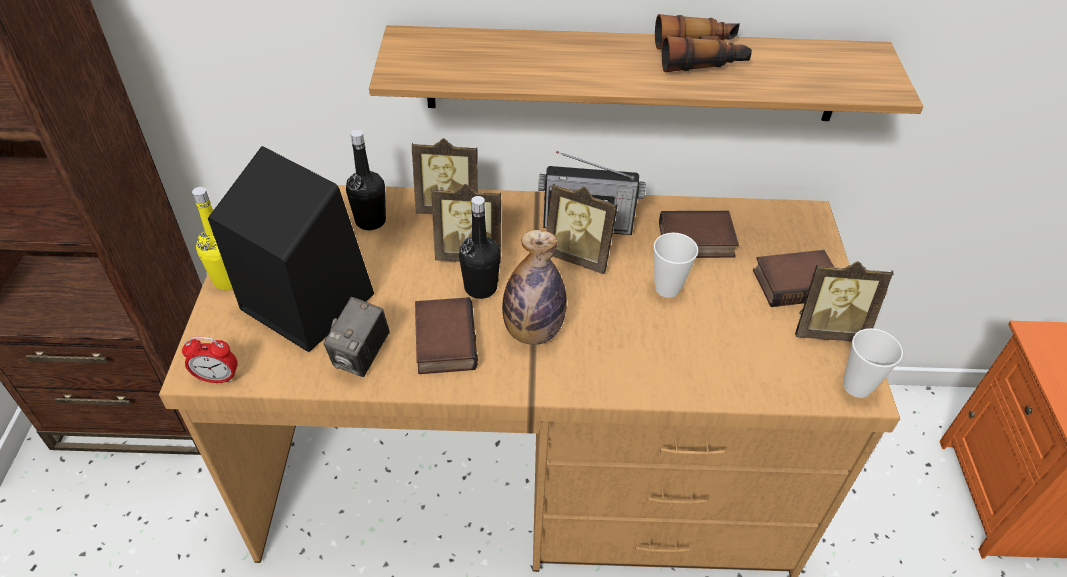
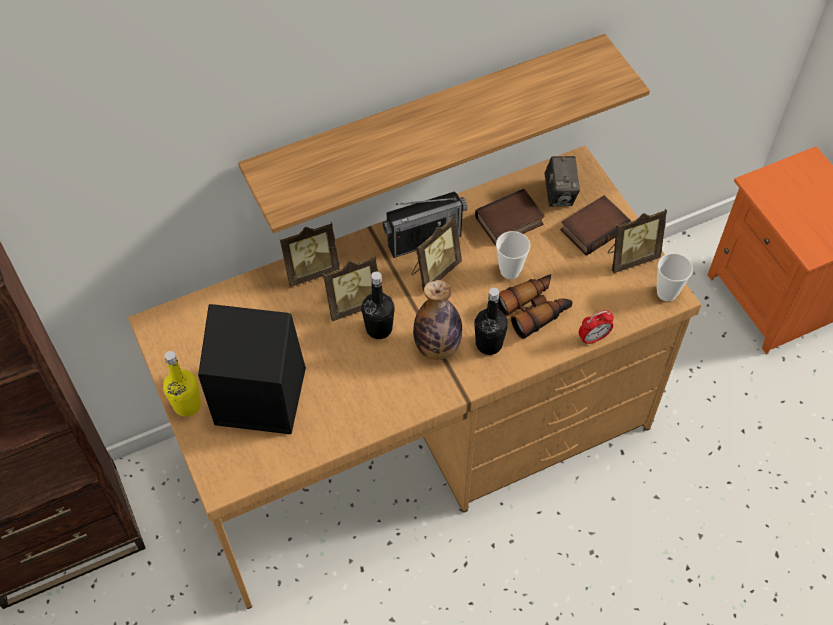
camera: 25 degrees left, 10 degrees up
(217, 378) = (240, 482): alarm clock -> alarm clock (593, 338)
(361, 356) = (330, 420): camera -> camera (559, 194)
(370, 221) = (258, 308): black bottle -> black bottle (489, 344)
(443, 340) = (379, 382): book -> none
(579, 256) = (434, 271): picture frame -> picture frame turned 45 degrees counterclockwise
(700, 57) = (485, 102): binoculars -> binoculars (534, 309)

